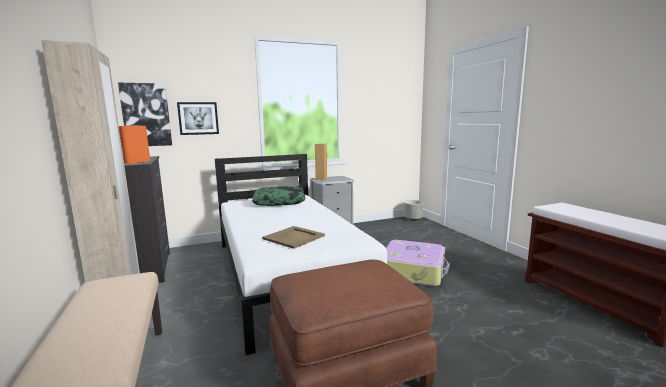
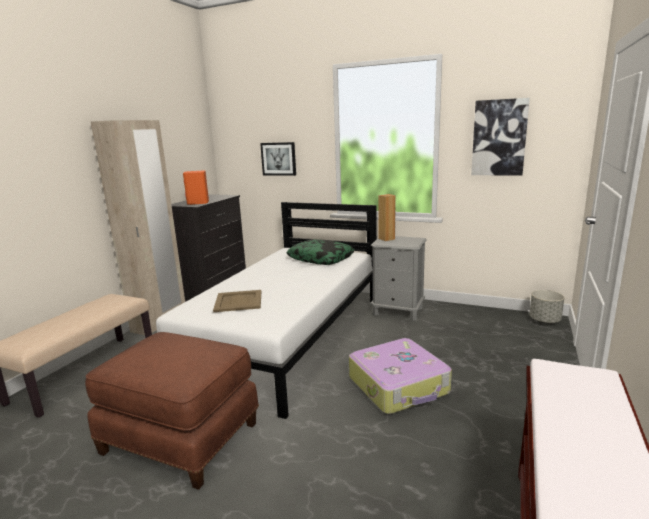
camera: 45 degrees right, 5 degrees up
(146, 115) = (239, 155): picture -> picture (499, 138)

